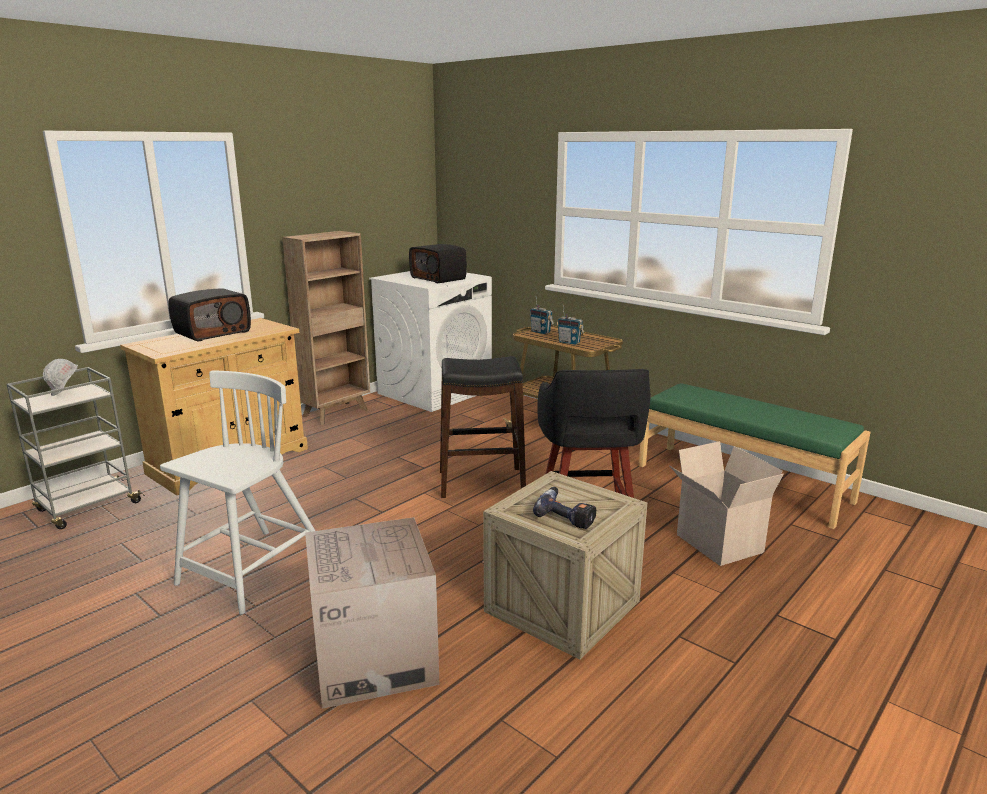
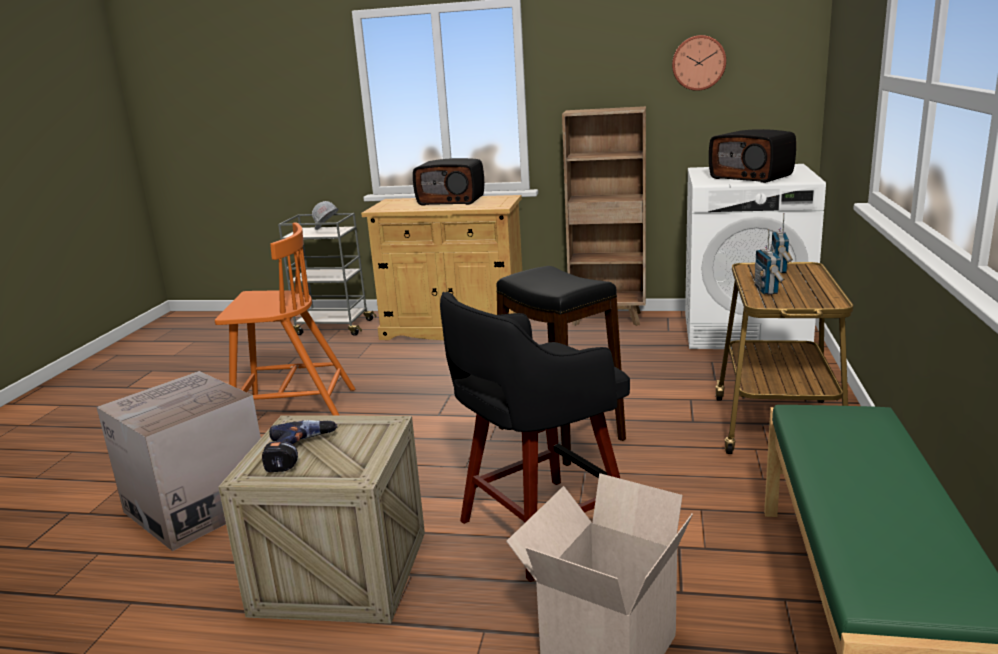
camera: 60 degrees right, 0 degrees up
(252, 571) = (292, 410): white chair -> orange chair
(367, 195) = (698, 63): none -> wall clock
(439, 278) = (752, 177): radio -> radio turned 60 degrees counterclockwise

